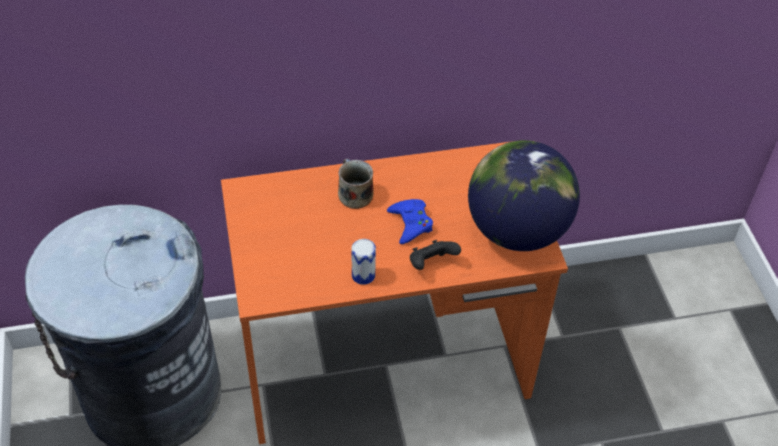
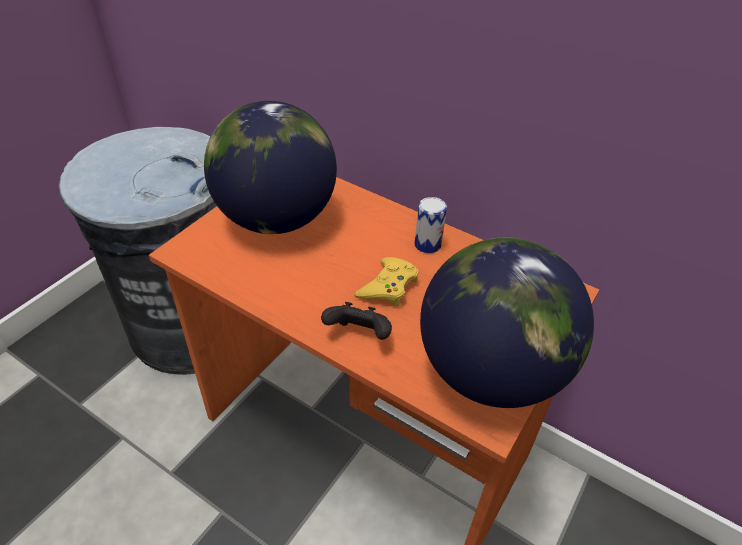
camera: 45 degrees right, 5 degrees down
(285, 232) = (276, 219): none -> globe
(354, 193) = (372, 229): mug -> none
(363, 275) = (285, 297): can -> can (427, 244)
(410, 224) = (388, 286): blue game controller -> yellow game controller

